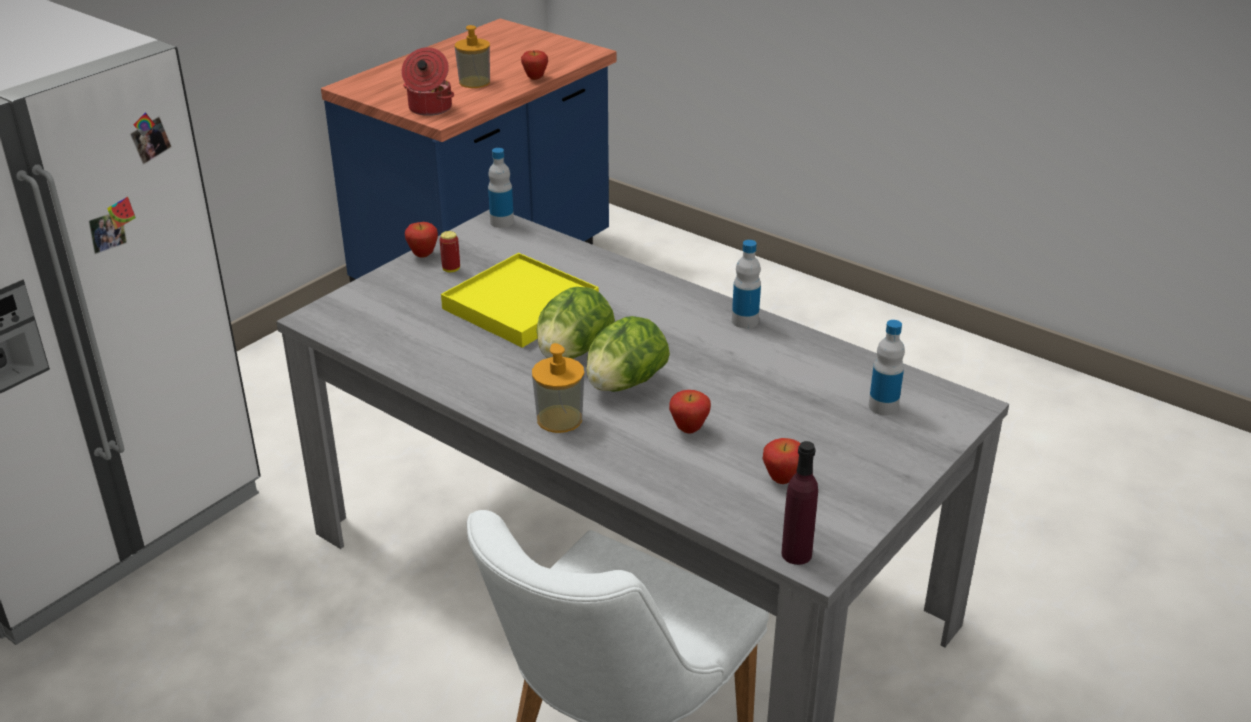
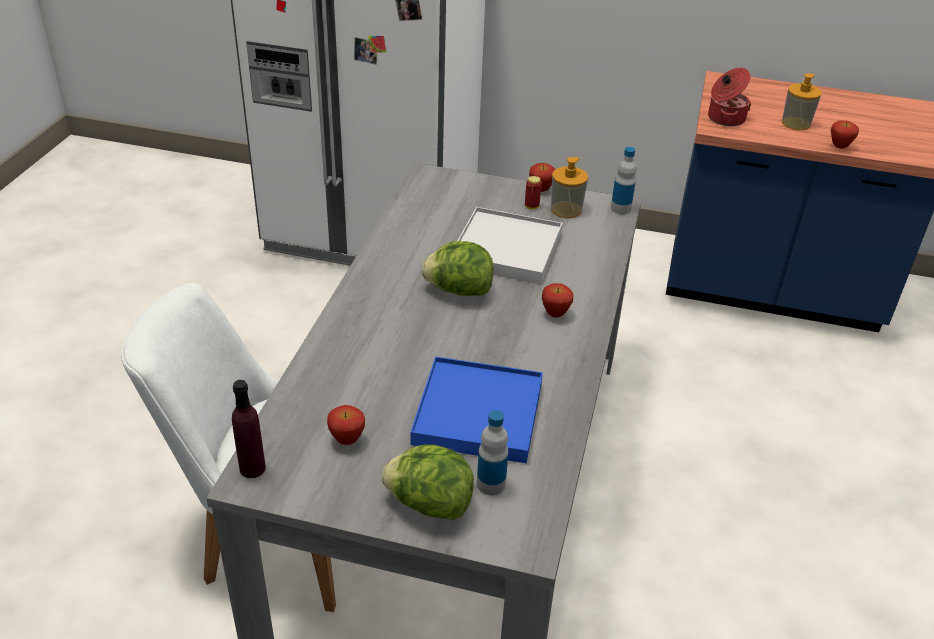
camera: 65 degrees right, 5 degrees up
(521, 305) = (507, 250): yellow tray -> white tray
(559, 419) = (368, 307): soap dispenser -> soap dispenser (566, 209)
(625, 384) = (432, 326): lettuce -> lettuce (429, 504)
(689, 429) = (389, 374): apple -> apple (555, 314)
(745, 321) = (572, 369): bottle -> none
(781, 389) = (478, 413): none -> blue tray

